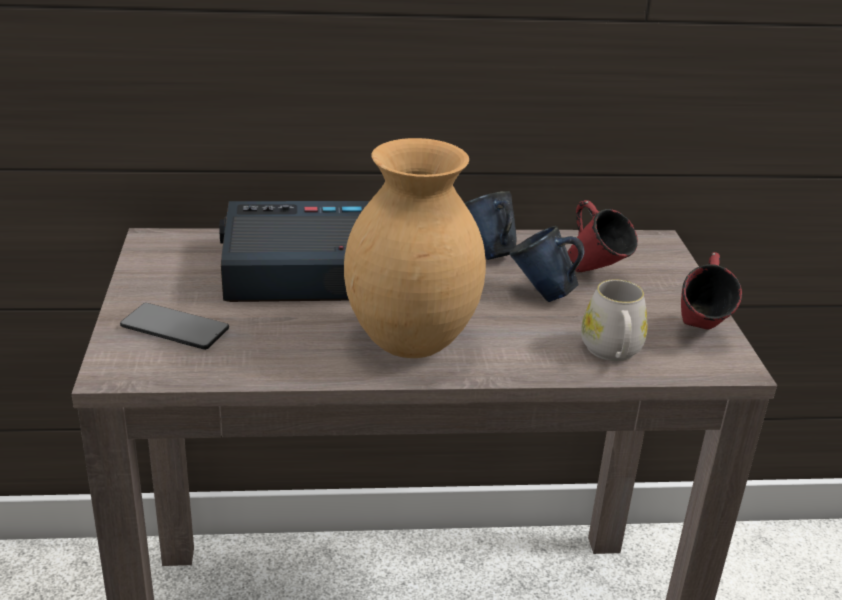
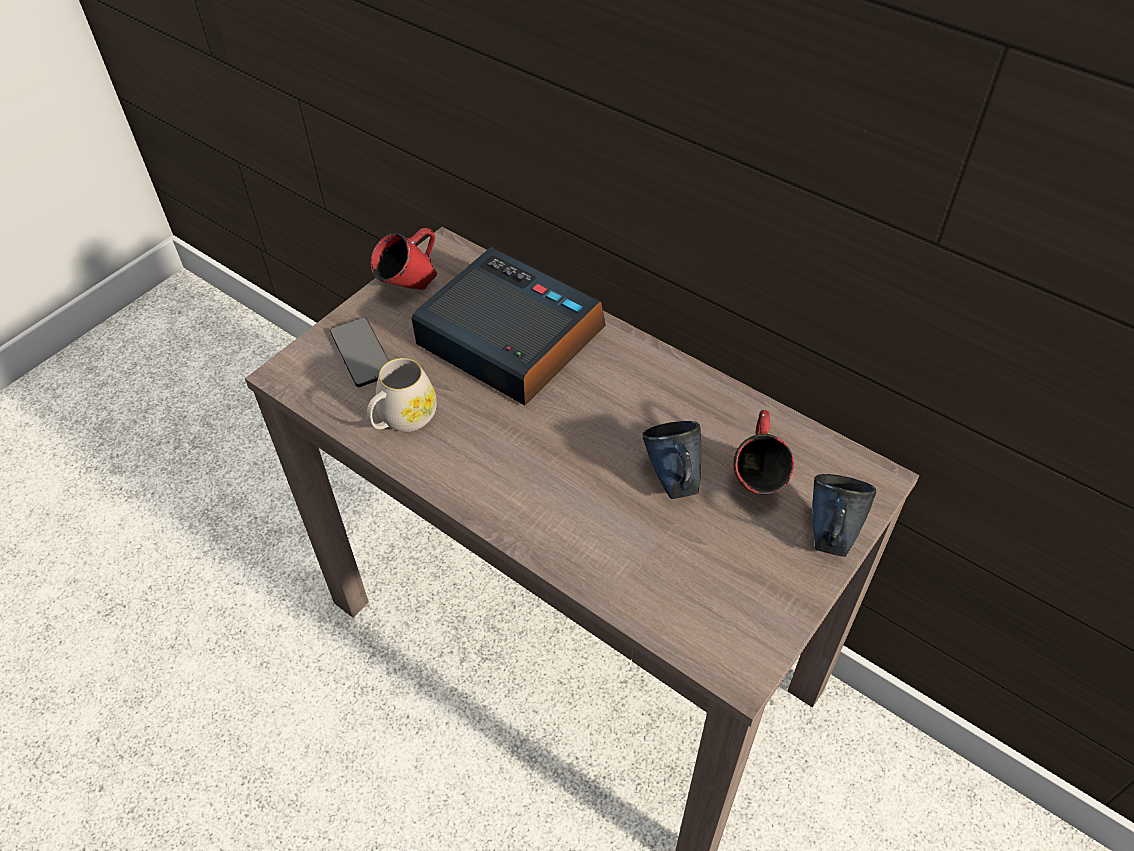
camera: 45 degrees right, 20 degrees up
(412, 345) = (499, 471): brown vase -> none
(489, 254) = (686, 405): blue mug -> blue mug (830, 535)
(612, 353) = (648, 583): white mug -> white mug (402, 419)
(700, 333) = (759, 615): red mug -> red mug (410, 289)

